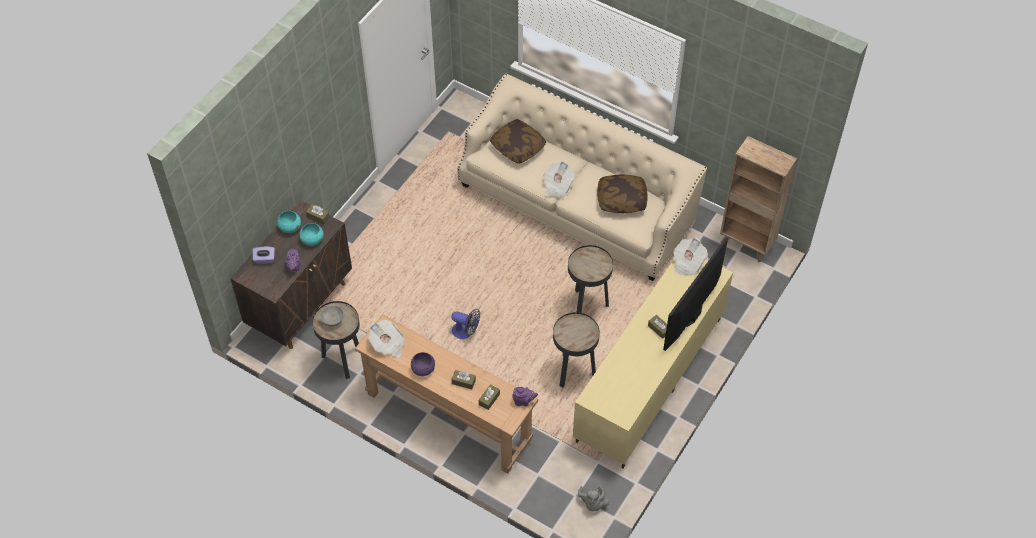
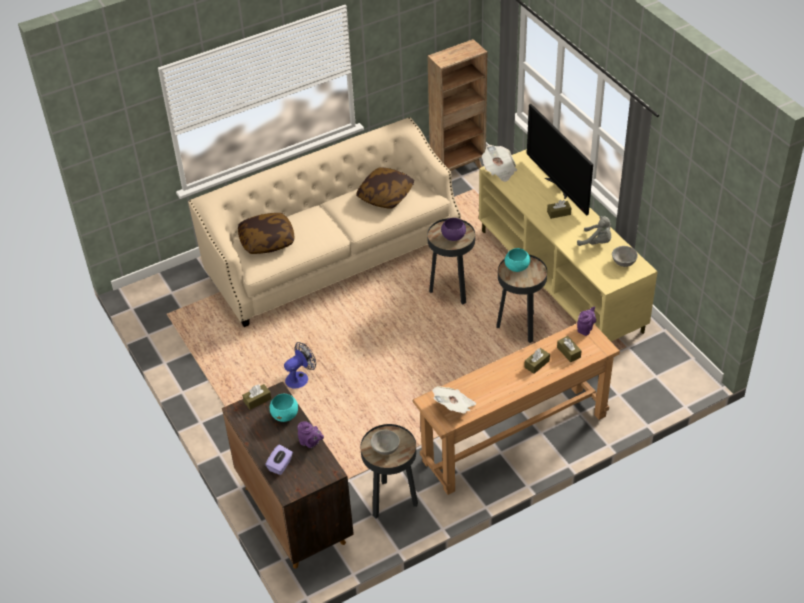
camera: 60 degrees left, 10 degrees down
(290, 227) = (253, 429): turquoise bowl -> turquoise bowl (516, 267)
(423, 369) = (502, 390): purple bowl -> purple bowl (453, 237)
(466, 332) = (423, 388): fan -> fan (300, 378)
(557, 186) = (335, 231): newspaper -> none
(592, 503) = (670, 367): grey plush toy -> grey plush toy (597, 242)
(623, 401) = (623, 263): none -> grey bowl

